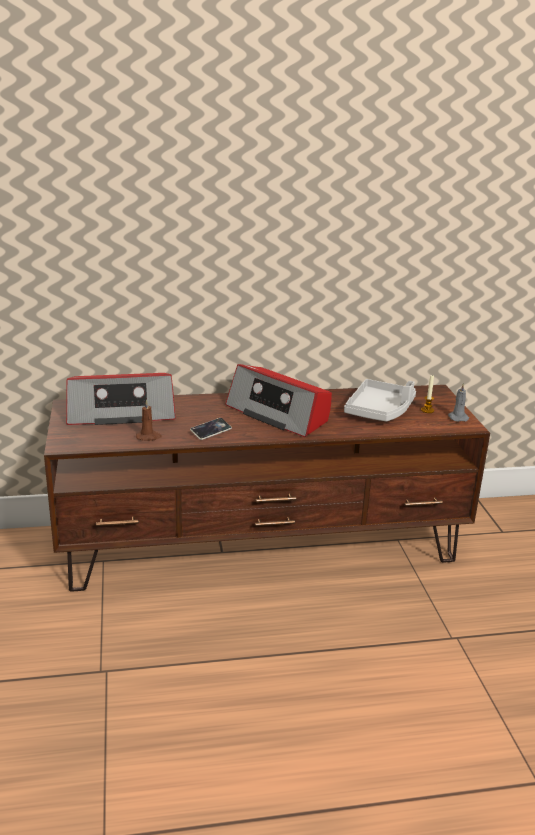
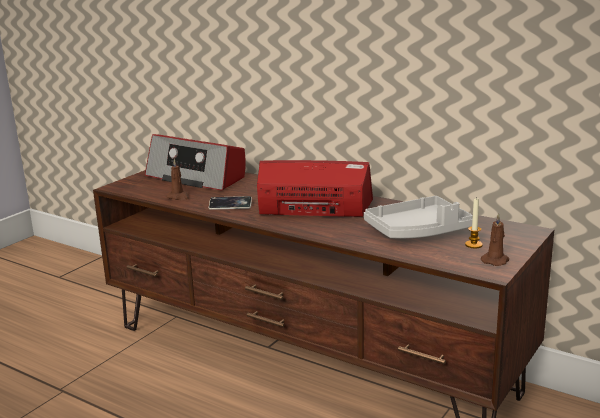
camera: 45 degrees right, 5 degrees down
(279, 414) = (313, 208): radio -> radio turned 105 degrees clockwise
(457, 417) = (495, 260): grey candle -> brown candle

